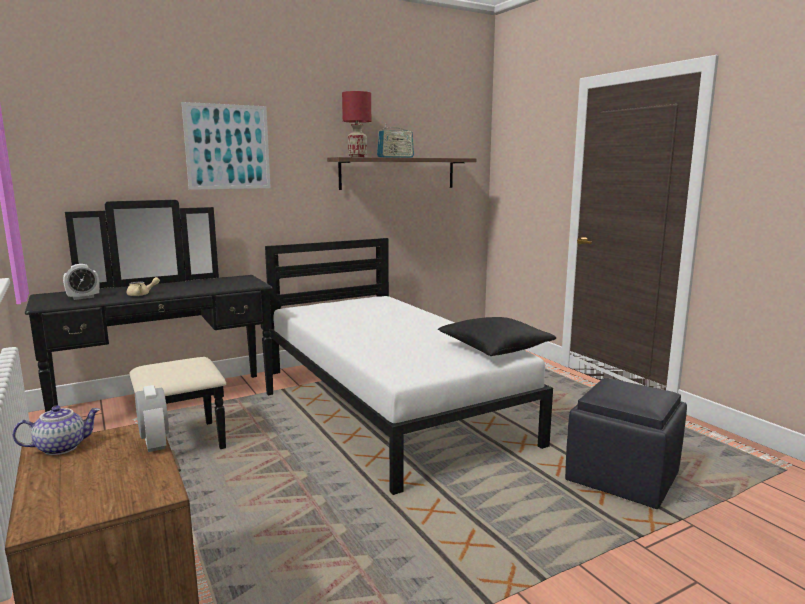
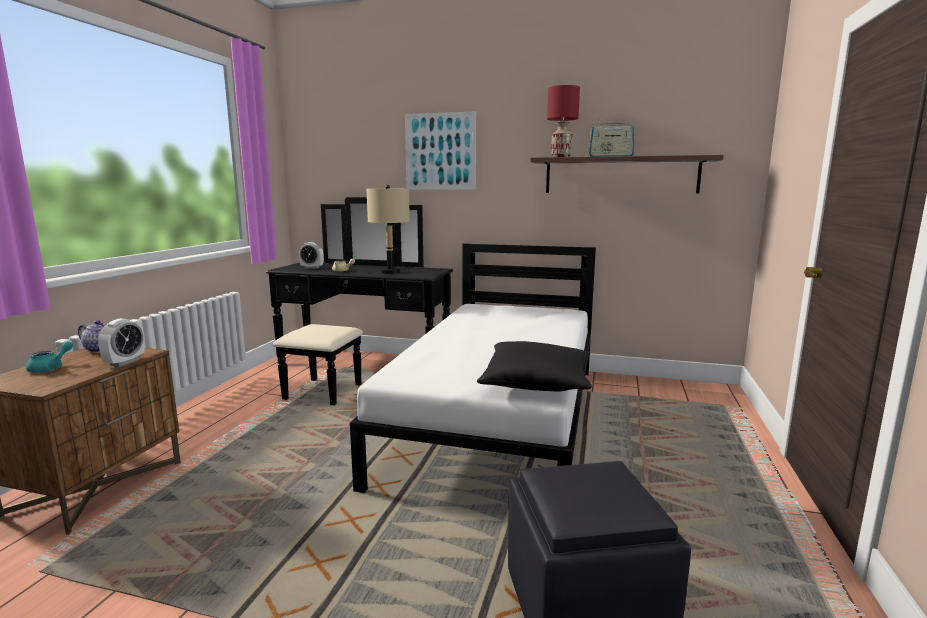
camera: 45 degrees right, 0 degrees up
(72, 484) = (51, 368): none -> turquoise teapot
(204, 287) = (390, 272): none -> beige table lamp

